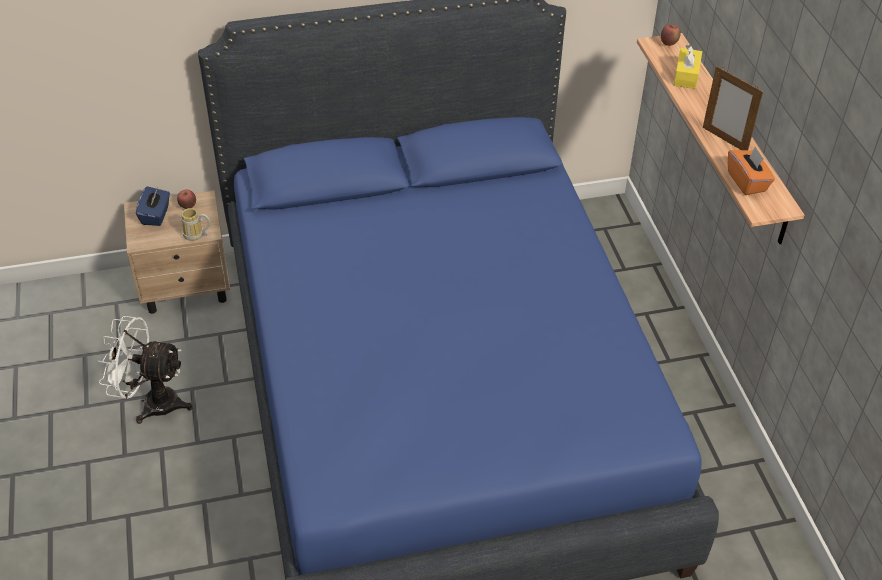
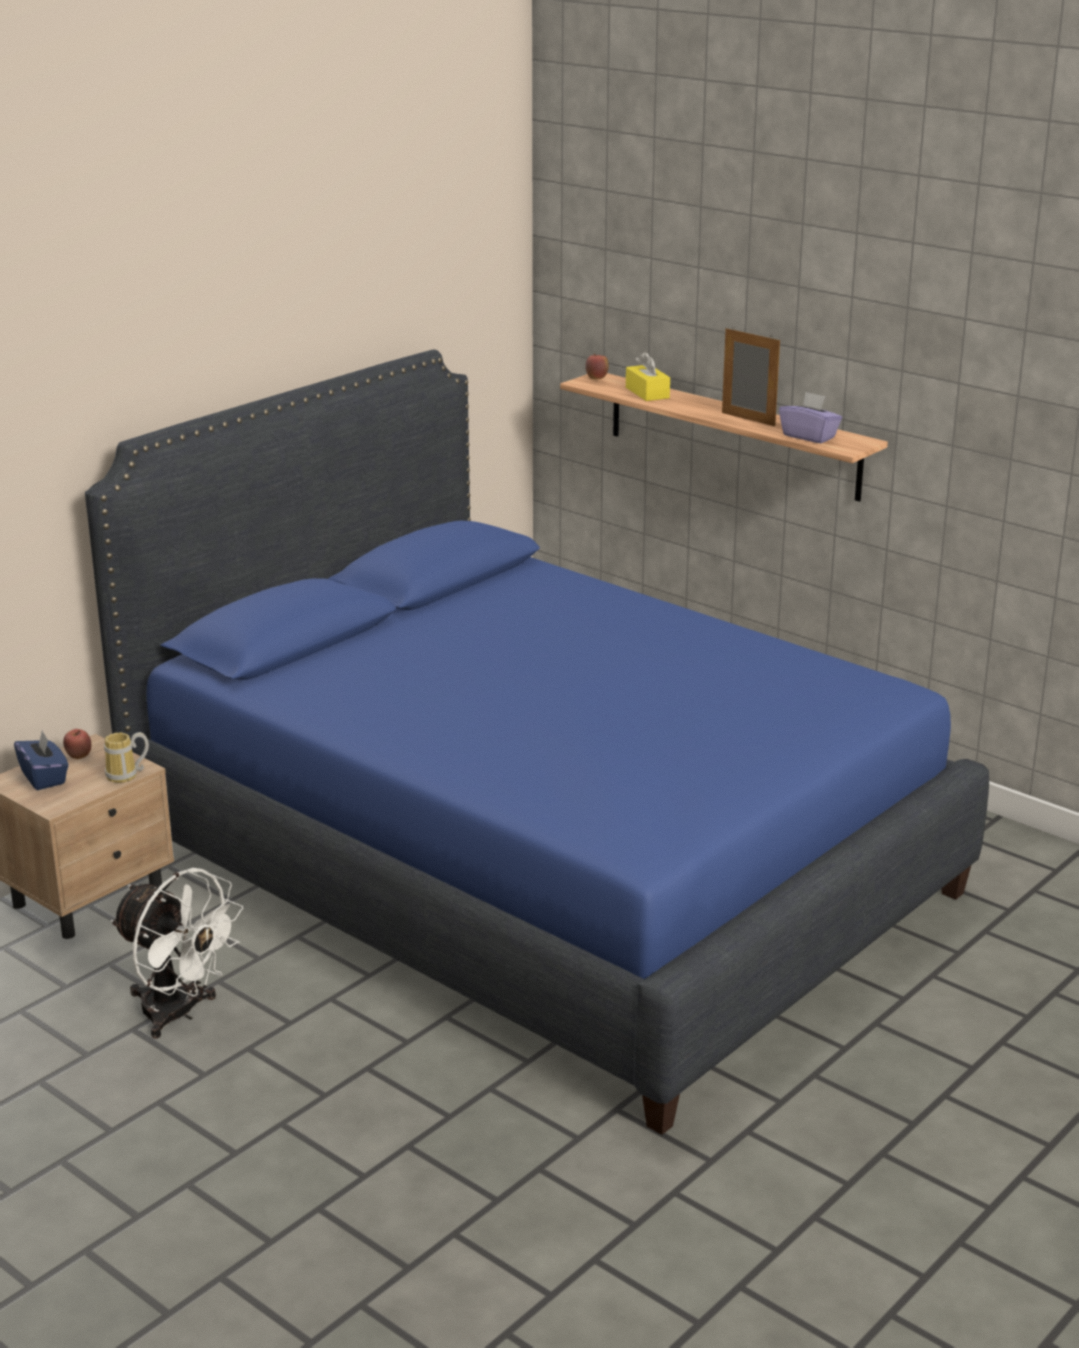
camera: 35 degrees left, 20 degrees down
(152, 402) = (179, 1014): white fan -> white fan turned 120 degrees counterclockwise
(724, 140) = (748, 419): picture frame -> picture frame turned 150 degrees counterclockwise
(747, 182) = (809, 436): orange tissue box -> purple tissue box

